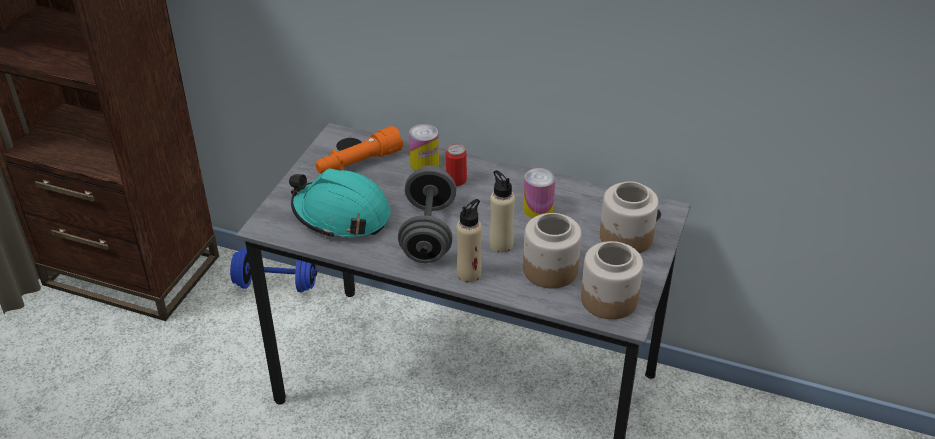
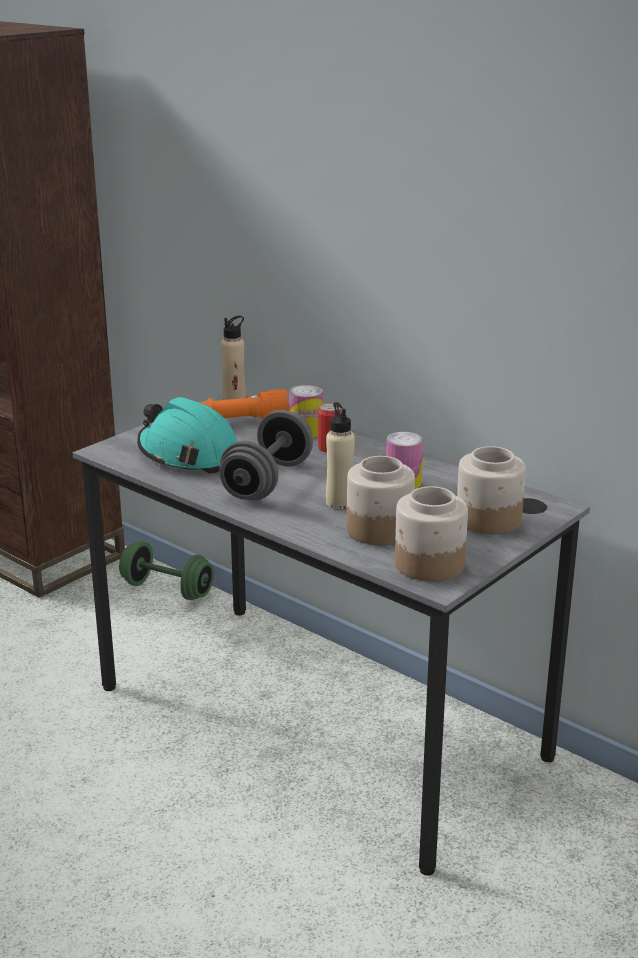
camera: 20 degrees right, 15 degrees down
(276, 284) = (167, 590): blue dumbbell -> green dumbbell
(469, 274) = (286, 518): beige bottle -> beige bottle (234, 399)

